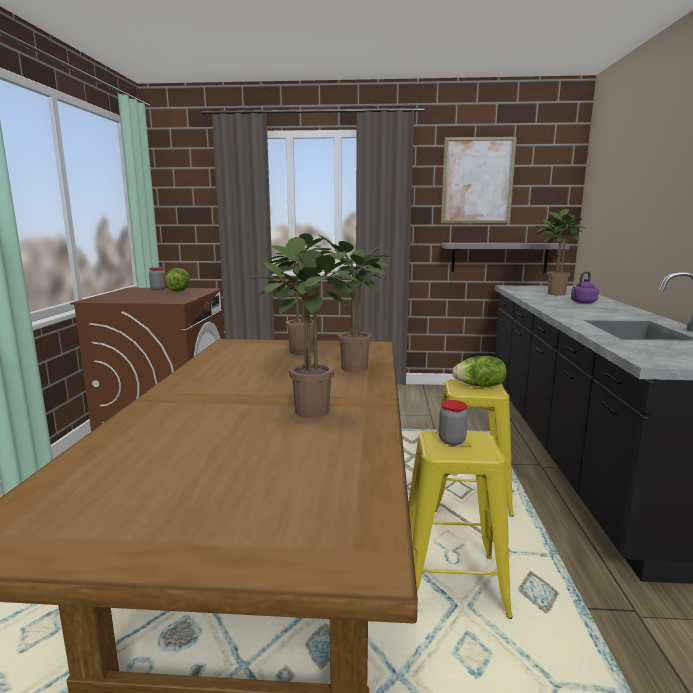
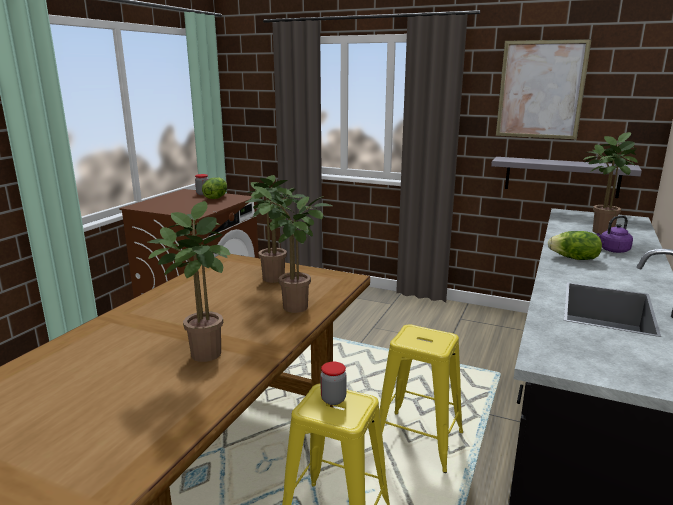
camera: 20 degrees right, 5 degrees up
(480, 386) = (430, 338): lettuce -> lettuce (574, 258)

